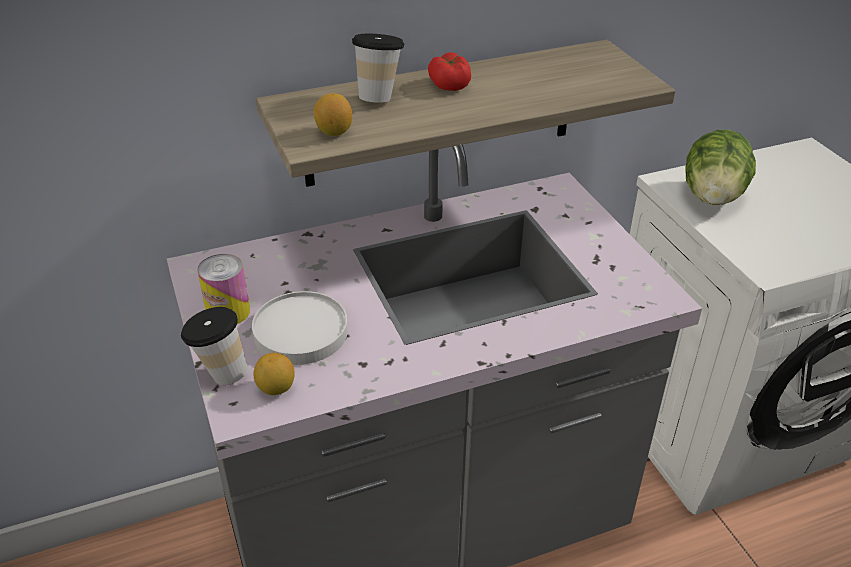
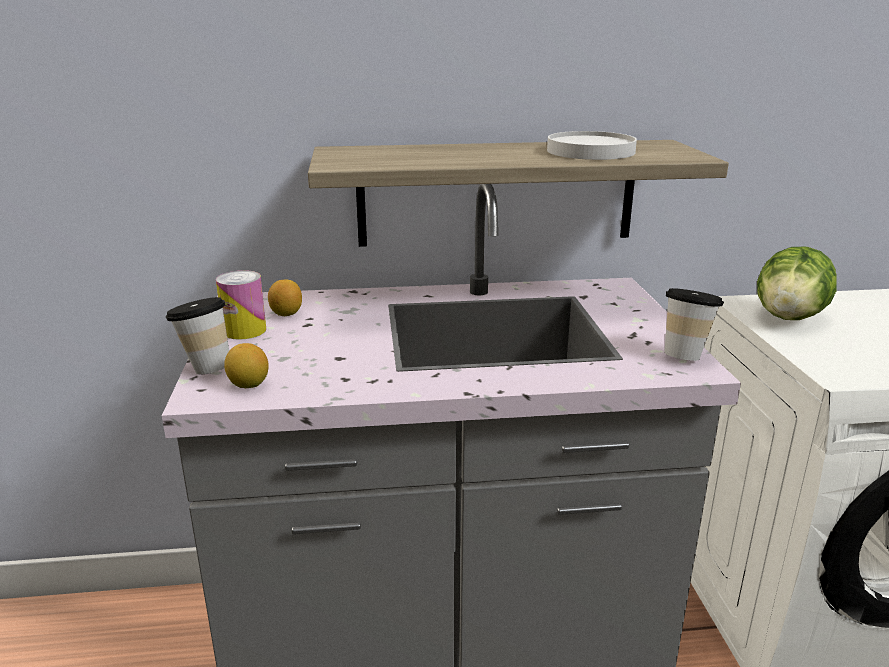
camera: 15 degrees right, 15 degrees down
(301, 331) = (301, 350): white plate -> white plate (590, 151)
(334, 132) = (364, 161): lemon -> lemon (286, 314)
(379, 96) = (424, 150): cup -> cup (685, 355)
(449, 84) = (497, 149): tomato -> none

